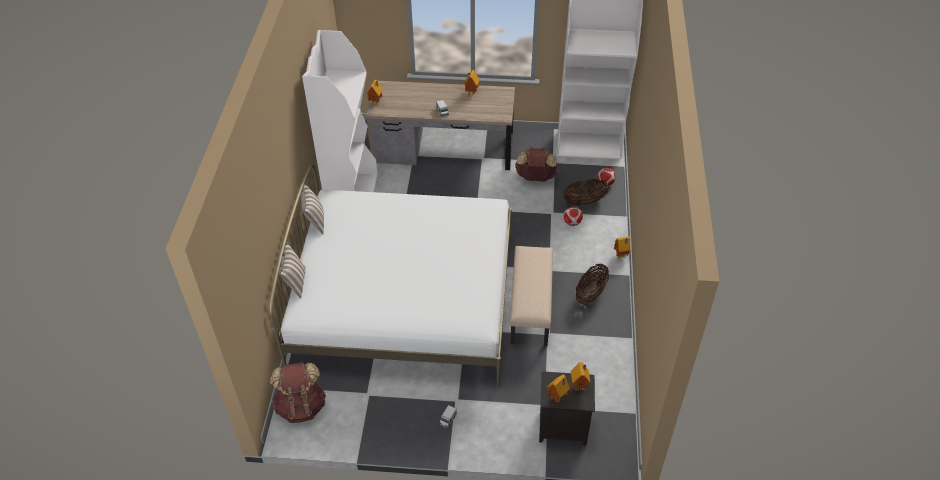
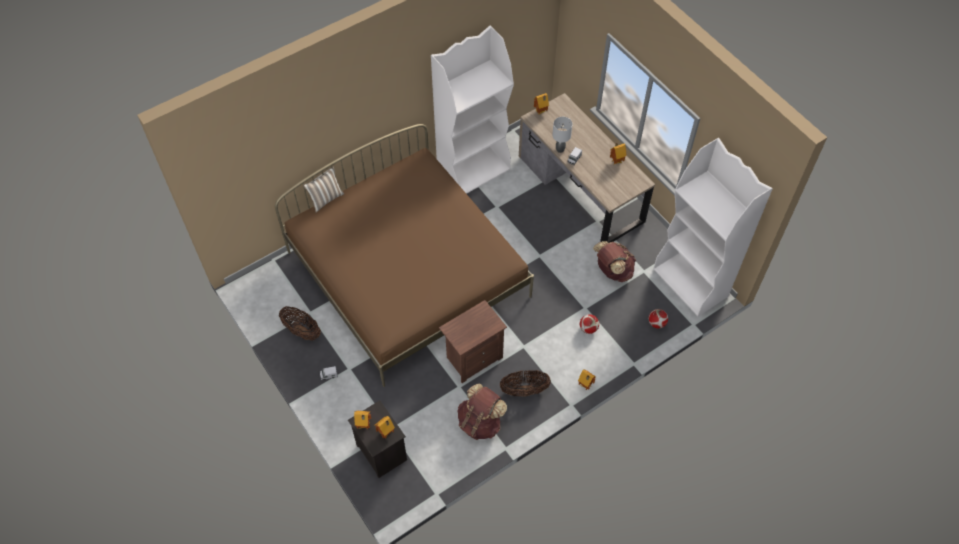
camera: 50 degrees right, 10 degrees up
(301, 406) = (269, 282): brown backpack -> brown backpack (480, 422)
(315, 221) = (389, 167): pillow -> none
(404, 300) = (408, 274): white bed -> brown bed
(424, 113) = (560, 149): none -> grey table lamp
(530, 307) = (473, 358): beige bench -> brown nightstand
(584, 202) = (620, 322): basket -> basket (302, 331)

